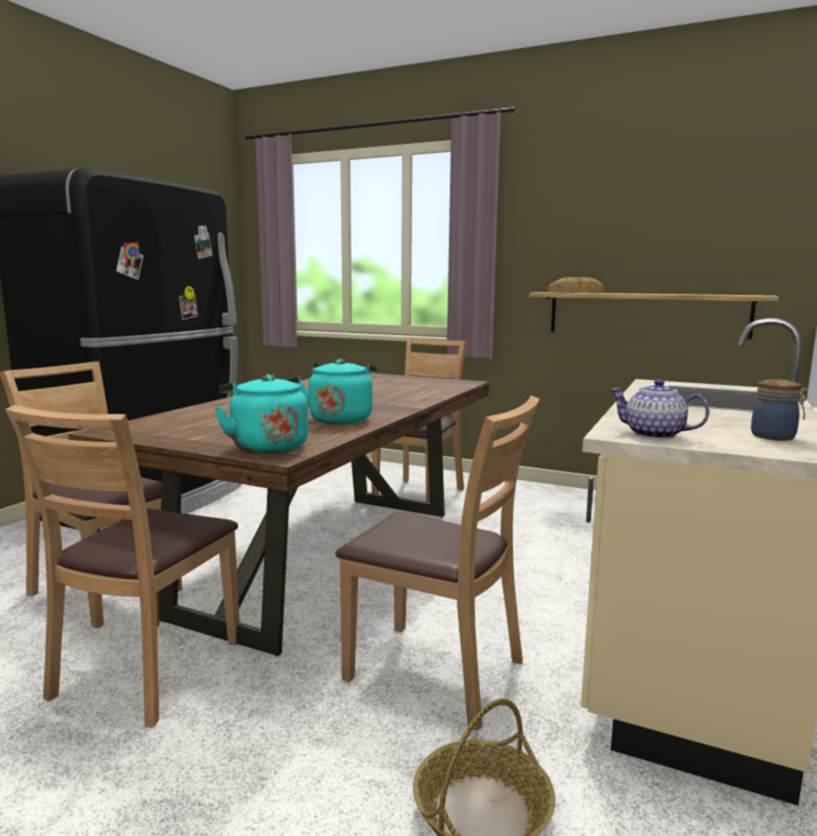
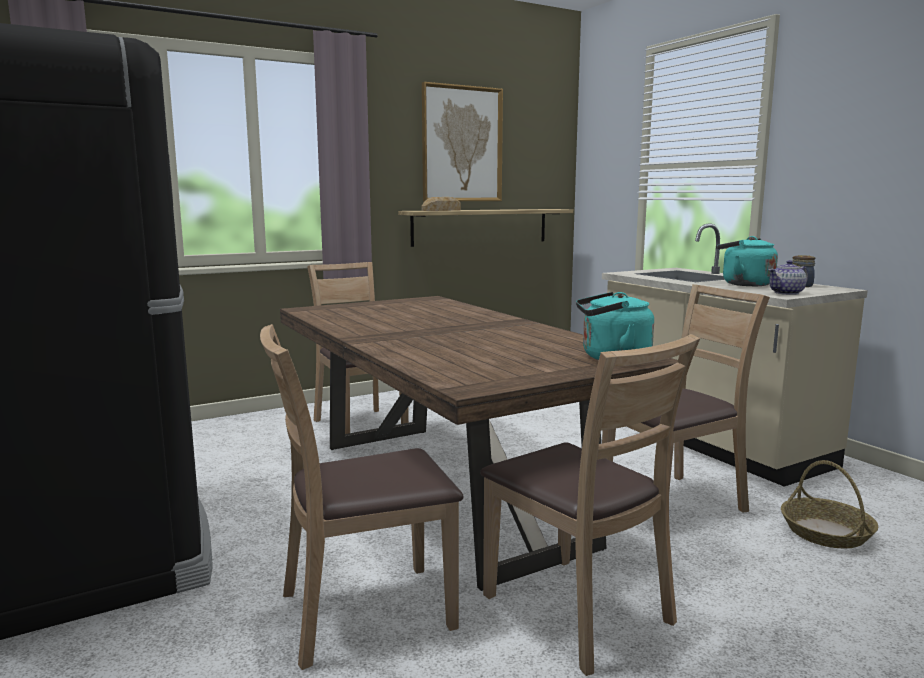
camera: 55 degrees left, 0 degrees up
(341, 419) = (532, 335): turquoise kettle -> turquoise kettle (743, 284)
(626, 215) = (462, 144): none -> picture

